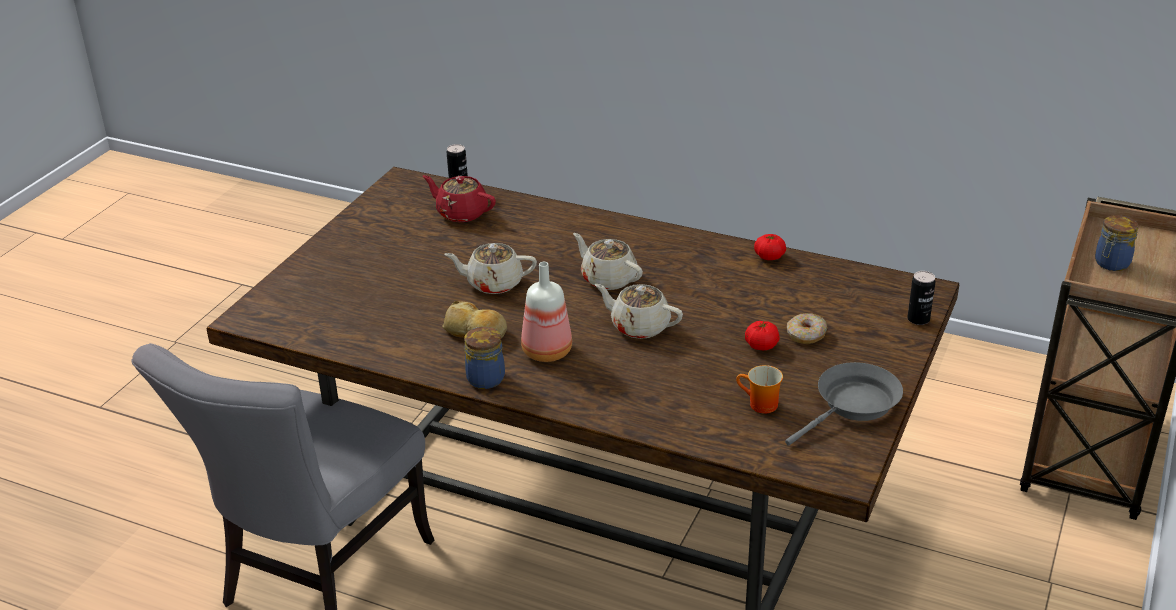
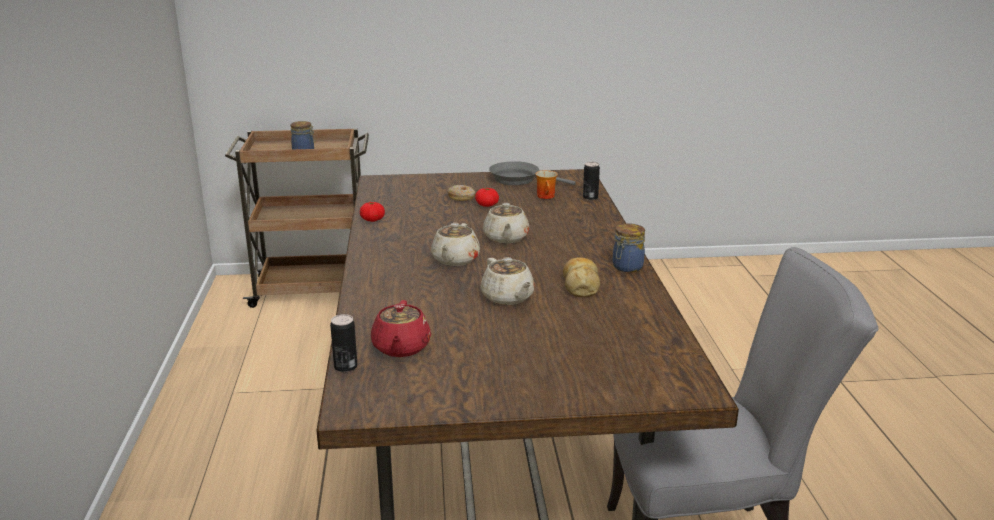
camera: 120 degrees left, 10 degrees down
(545, 352) = (572, 257): bottle -> none
(918, 319) = (414, 178): can -> can (590, 198)

